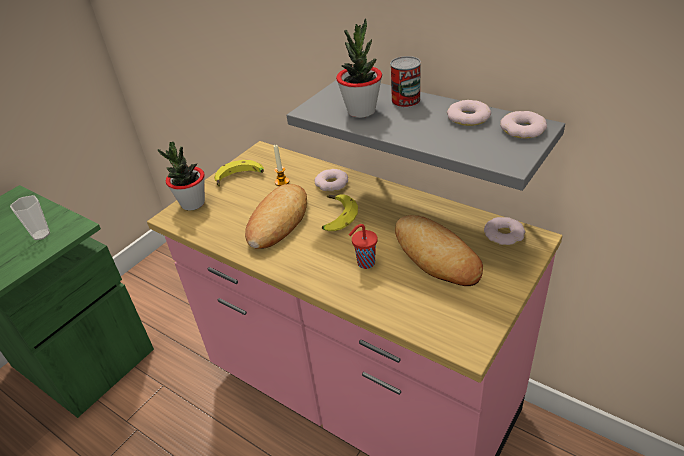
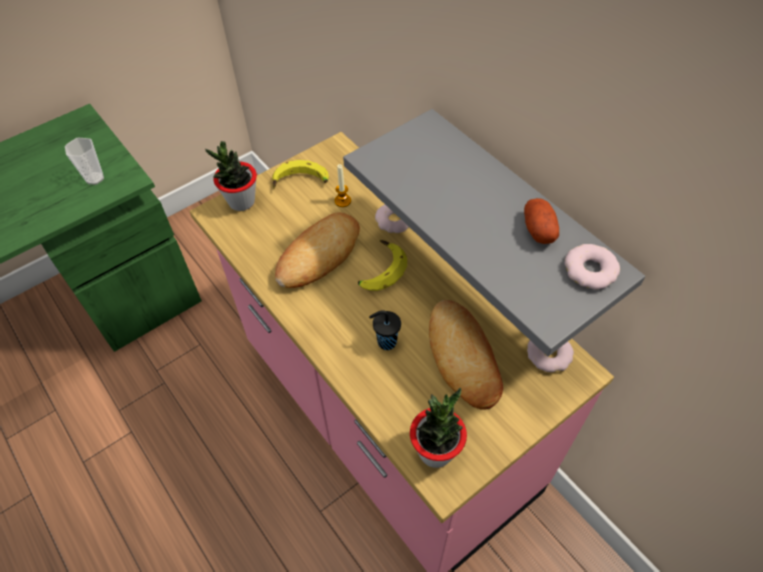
camera: 15 degrees right, 15 degrees up
(361, 111) = (425, 178): potted plant -> potted plant (435, 451)
(365, 263) = (385, 342): red cup -> black cup
(405, 101) = (482, 177): can -> none
(468, 117) = (538, 229): donut -> potato

